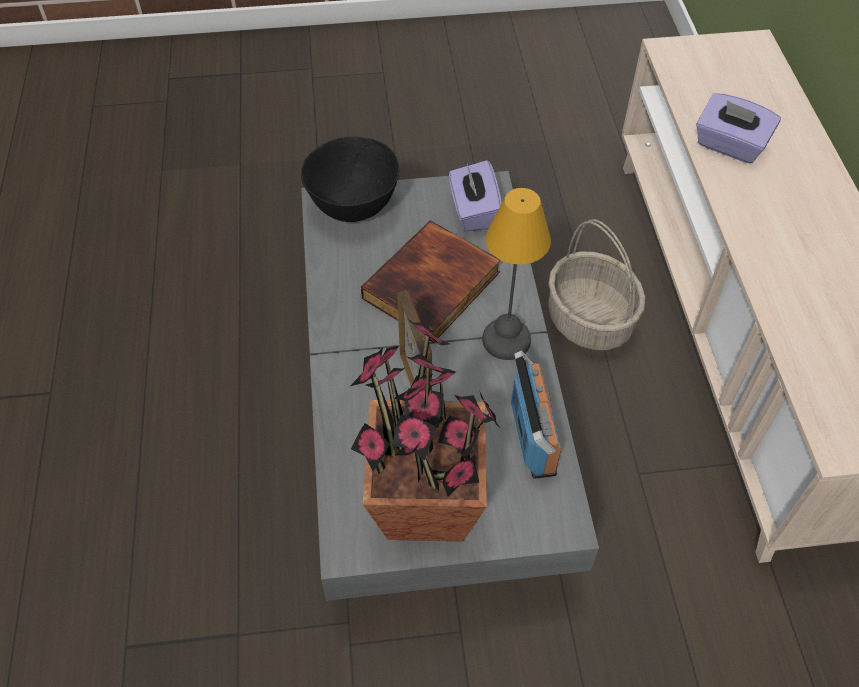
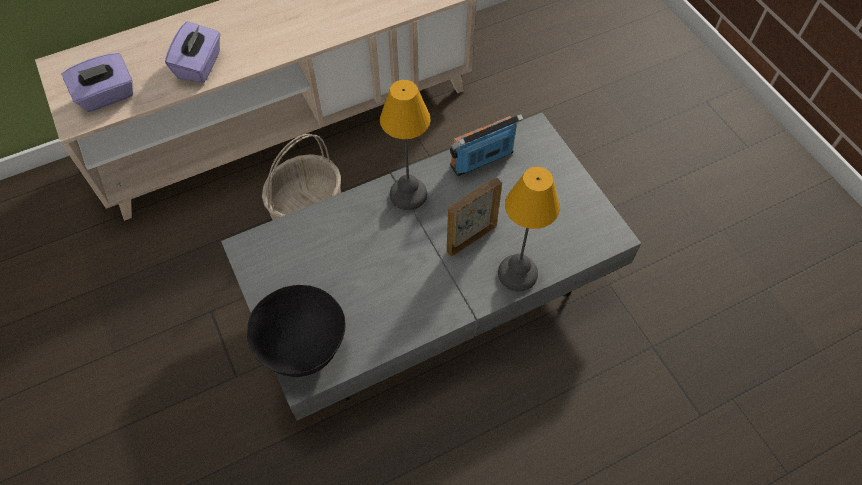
camera: 110 degrees left, 5 degrees up
(345, 413) = (517, 274): none -> table lamp
(427, 507) = (562, 202): potted plant -> none
(433, 287) = (375, 256): book -> none
(473, 211) = (280, 252): purple tissue box -> purple tissue box (107, 96)

